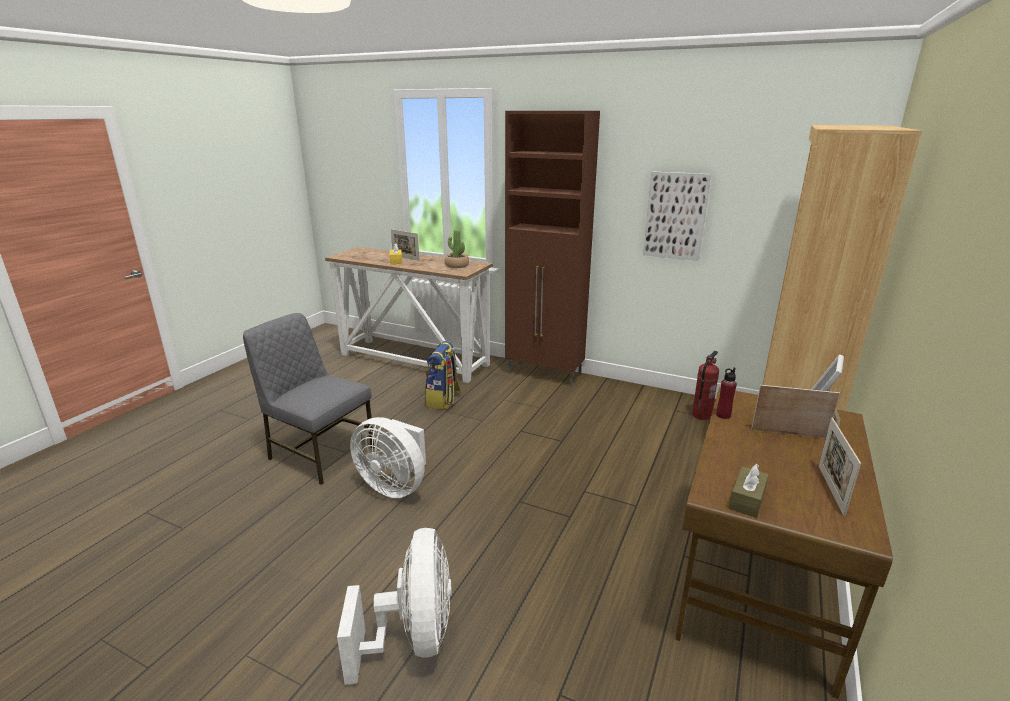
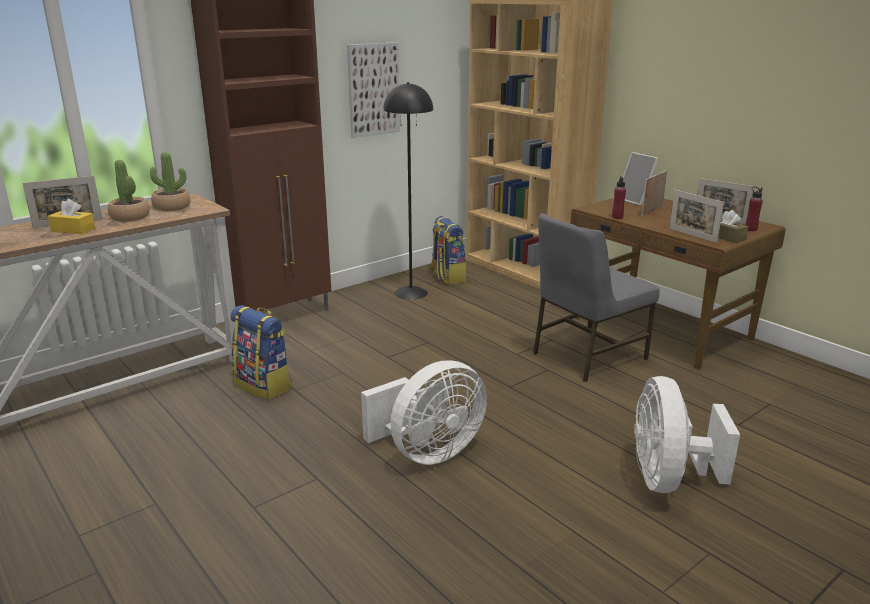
camera: 65 degrees left, 0 degrees up
(319, 453) = (296, 502): grey chair -> grey chair (586, 355)
(413, 637) = (668, 479): white fan -> white fan turned 105 degrees counterclockwise
(428, 263) = (130, 217): none -> potted plant
(643, 408) = (411, 293): none -> black floor lamp
(701, 415) = (447, 277): fire extinguisher -> backpack
(719, 472) = (692, 235): none -> picture frame
(821, 520) = (750, 229): none -> red bottle

